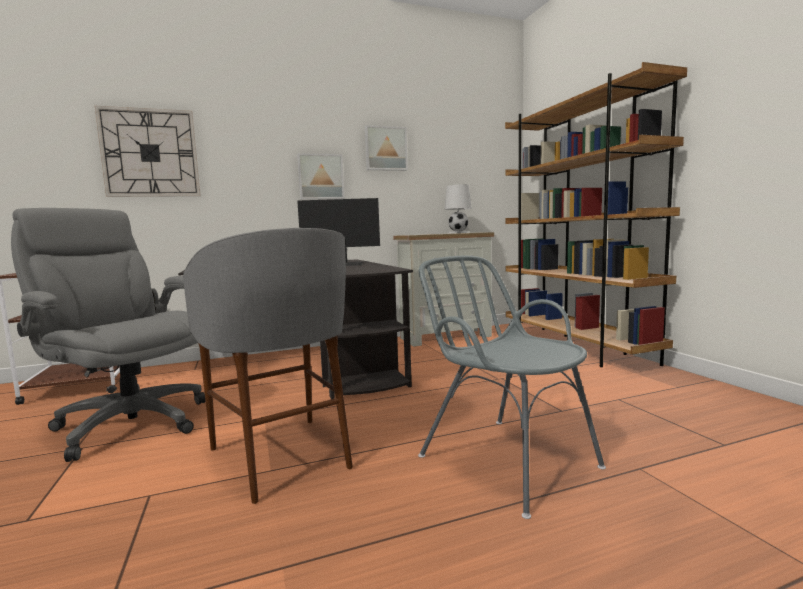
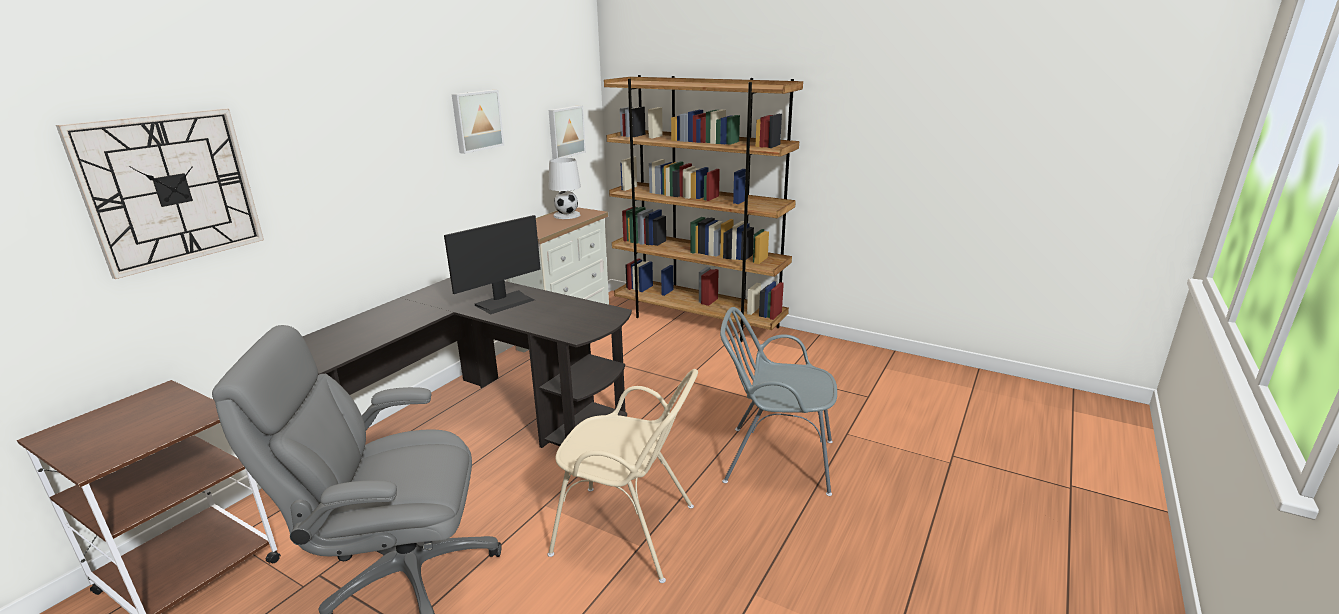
camera: 40 degrees left, 15 degrees up
(282, 457) = (630, 531): grey stool -> beige chair
(320, 177) = (410, 174): picture -> picture (565, 131)

